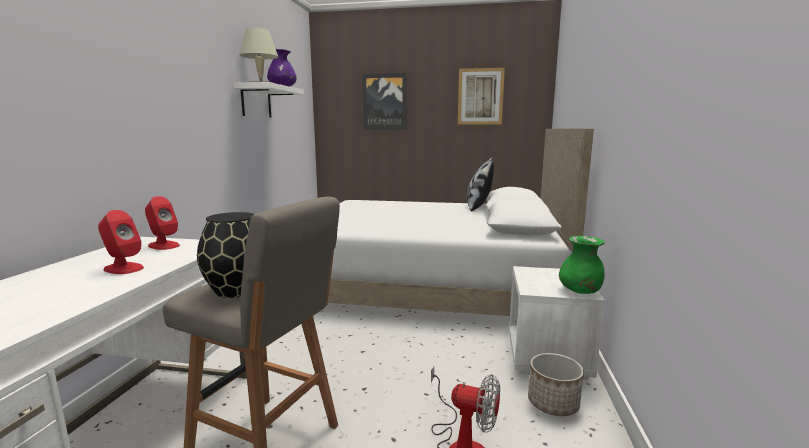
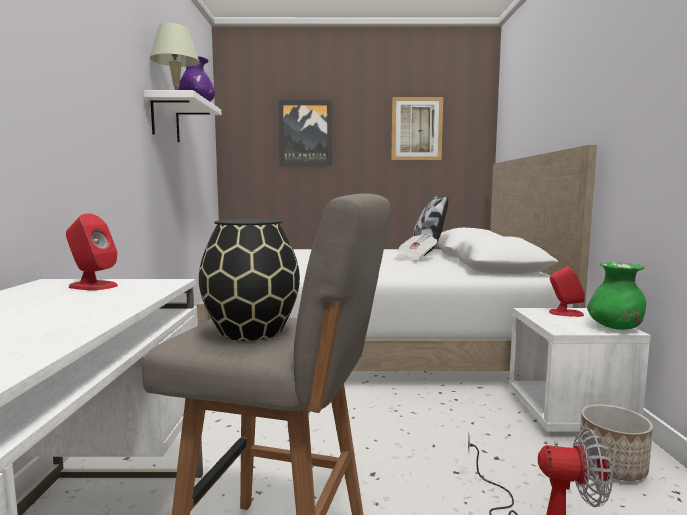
camera: 10 degrees left, 5 degrees down
(123, 268) = (59, 311): red speaker -> red speaker (565, 313)
(457, 215) = (413, 259): none -> newspaper

